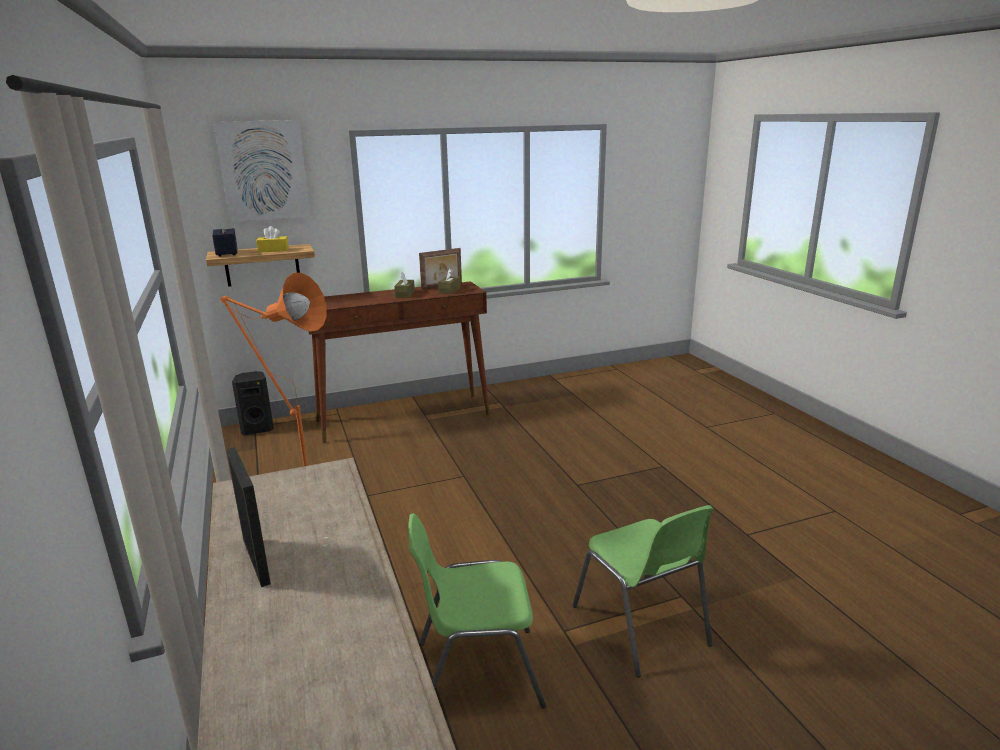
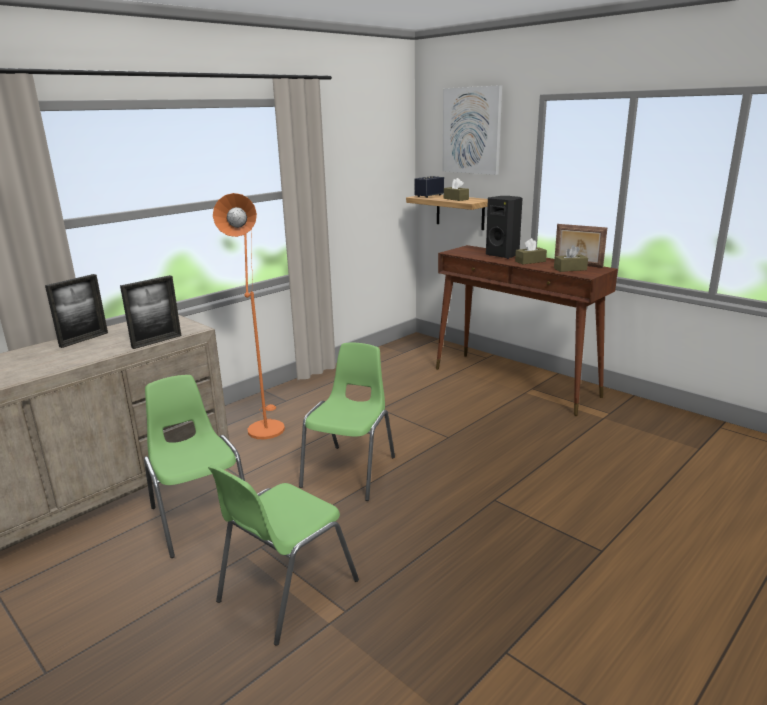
camera: 65 degrees right, 0 degrees up
(258, 428) = (429, 343): black speaker -> black speaker (503, 255)
(273, 250) = (456, 199): yellow tissue box -> brown tissue box
(353, 498) = (157, 341): none -> picture frame
(473, 543) = (351, 471): none -> green chair

